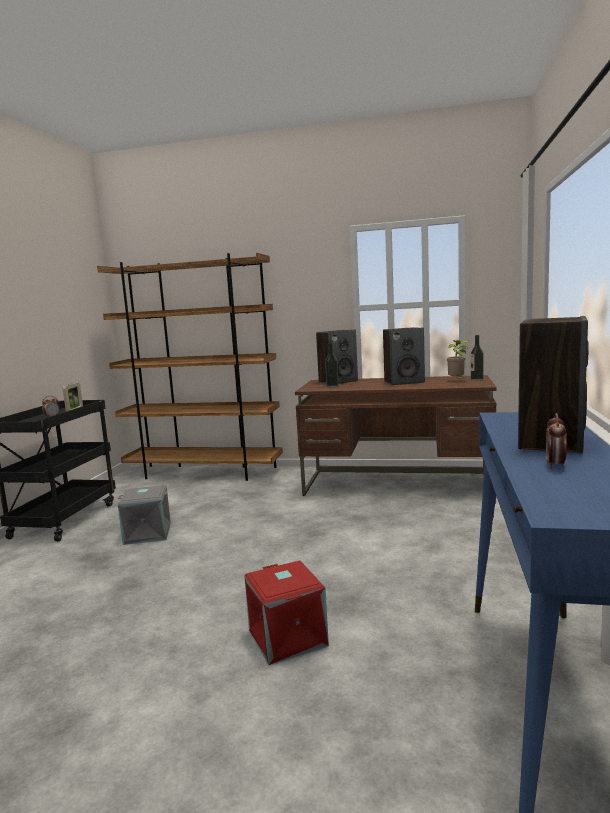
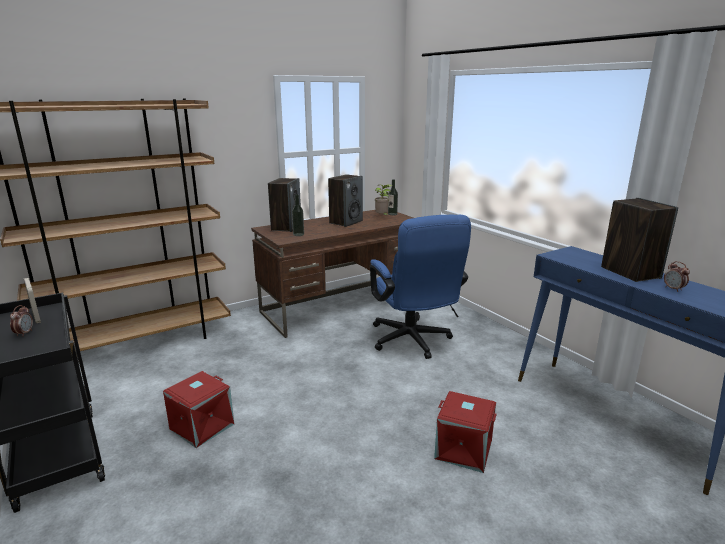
camera: 45 degrees left, 10 degrees up
(148, 533) = (201, 426): grey storage box -> red storage box
(415, 533) = (413, 342): none -> blue office chair

